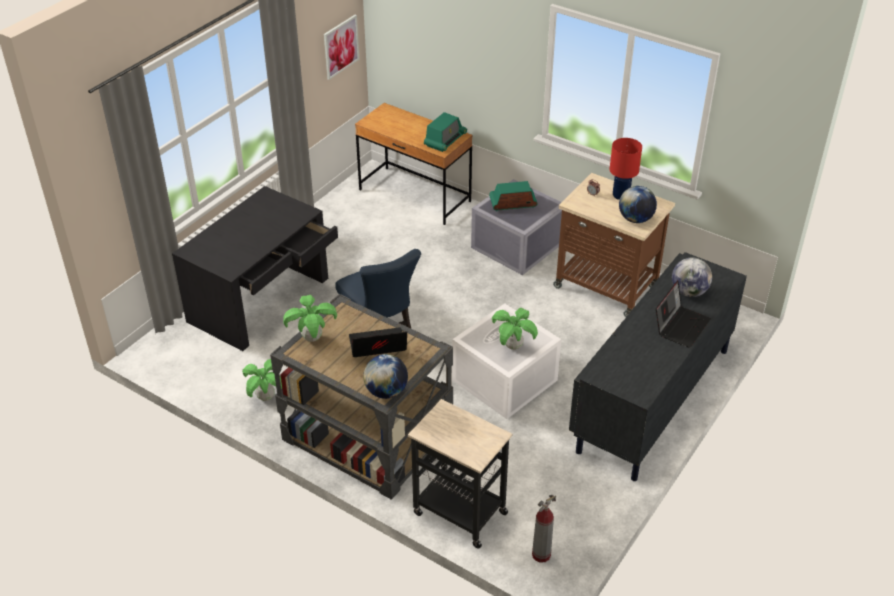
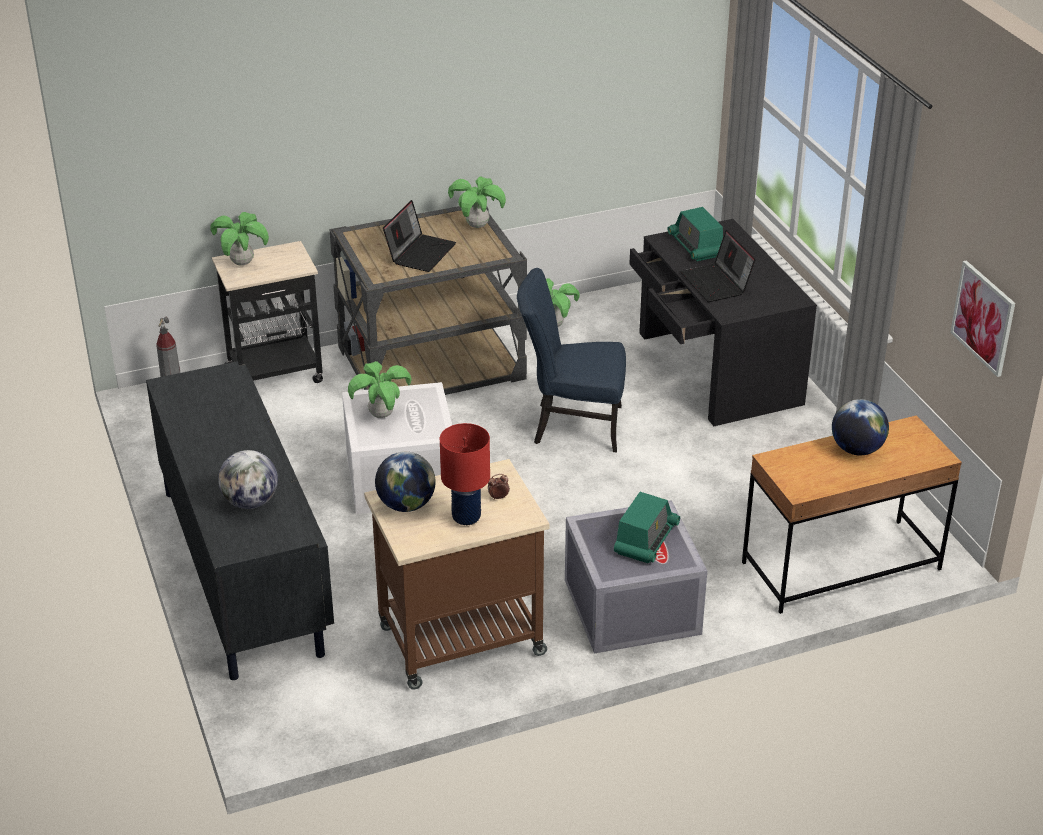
camera: 125 degrees right, 5 degrees down
(386, 391) = (356, 237): globe -> globe (857, 449)
(445, 140) = (798, 473): radio -> radio (696, 246)
(471, 447) = (242, 263): none -> potted plant
(681, 325) = (212, 464): laptop -> laptop (717, 283)

